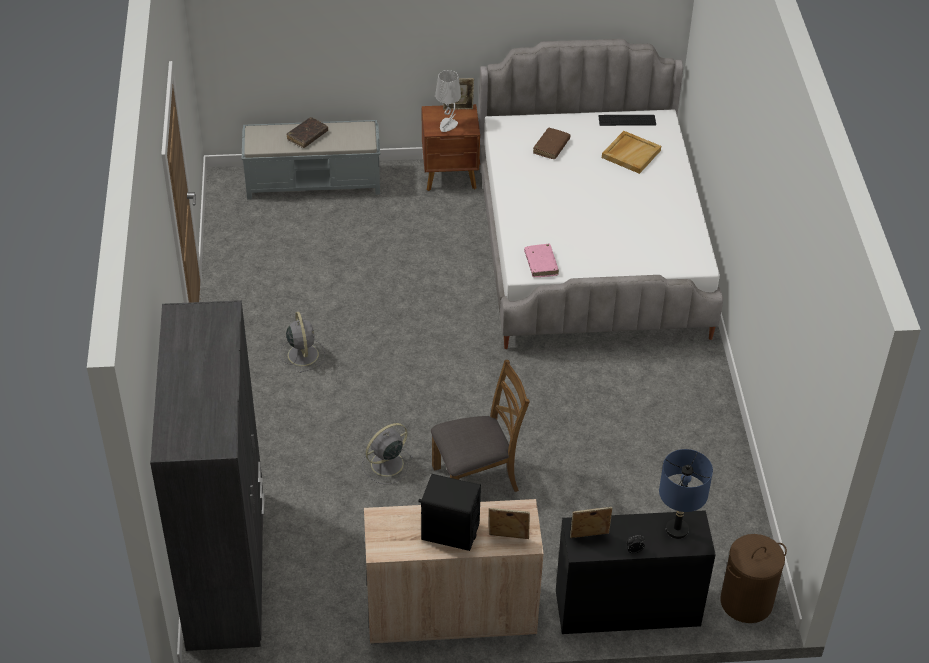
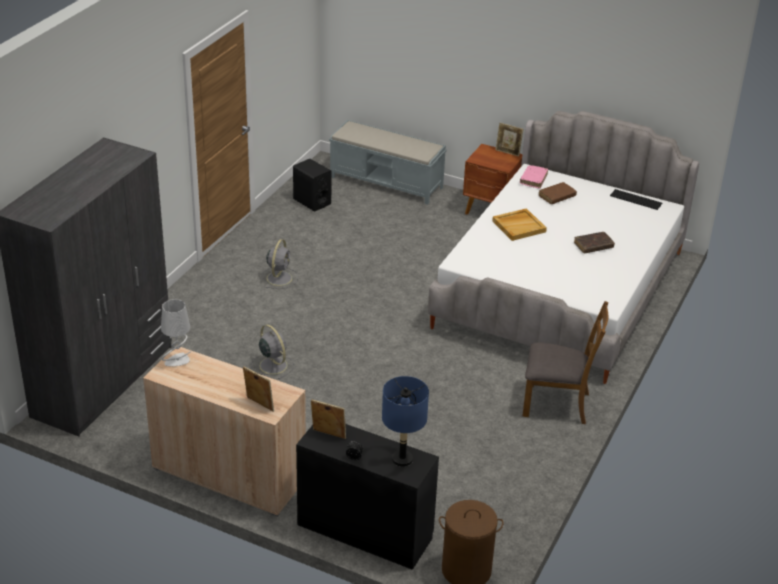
camera: 30 degrees right, 10 degrees down
(307, 136) = (385, 139): brown book -> brown book (593, 246)
(385, 464) = (272, 365): grey fan -> grey fan turned 60 degrees clockwise
(448, 126) = (489, 160): grey table lamp -> grey table lamp (177, 361)
(450, 532) = (220, 384): black speaker -> black speaker (312, 201)
(476, 478) = (330, 400): brown chair -> brown chair (557, 404)
(541, 264) = (476, 263): pink book -> pink book (533, 180)
(631, 153) = (618, 220): beige tray -> beige tray (519, 226)

